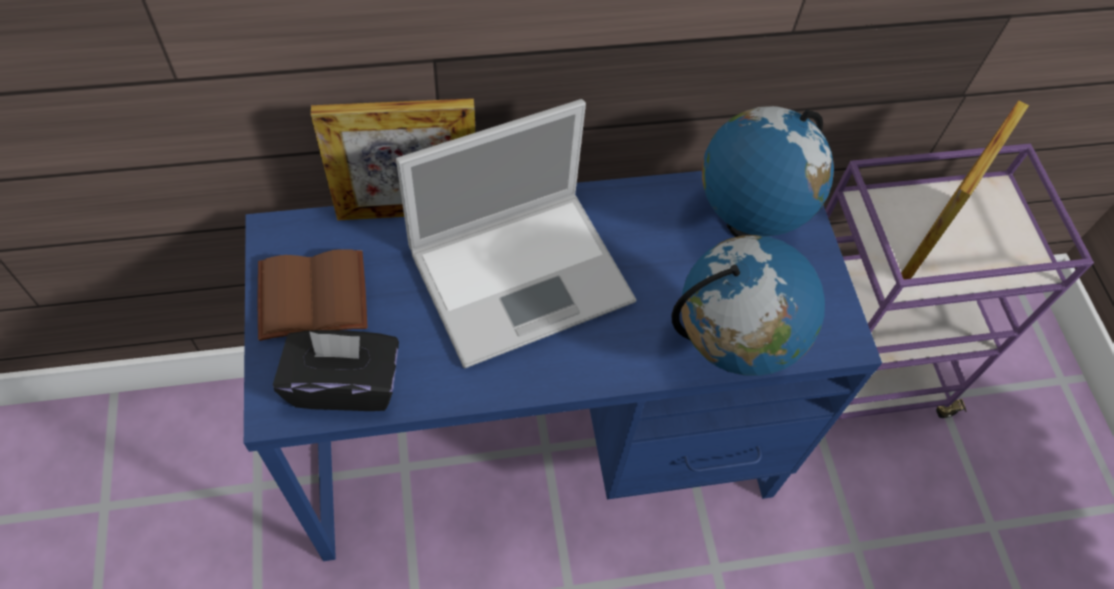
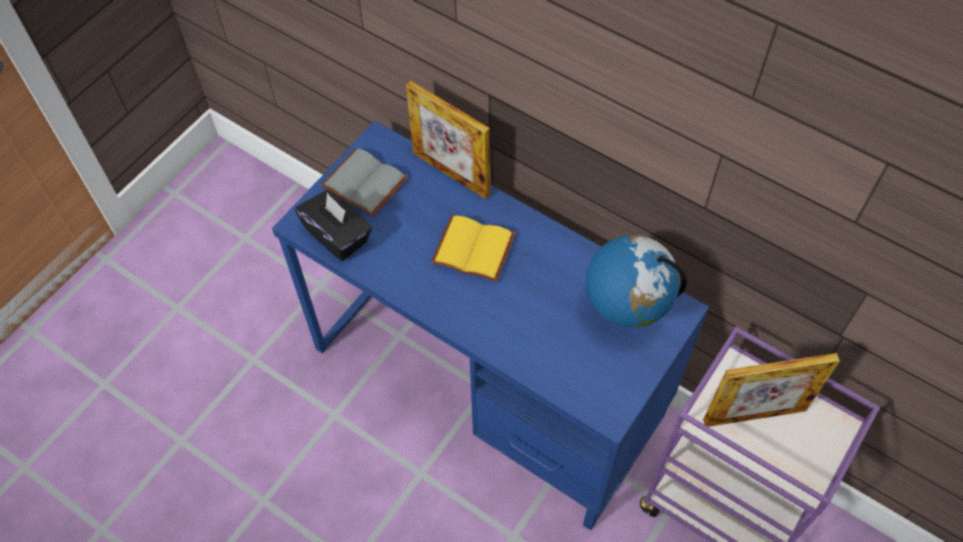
camera: 50 degrees right, 0 degrees up
(310, 299) = (362, 184): brown book -> grey book
(524, 274) = (475, 248): laptop -> yellow book
(729, 353) = (537, 370): globe -> none

